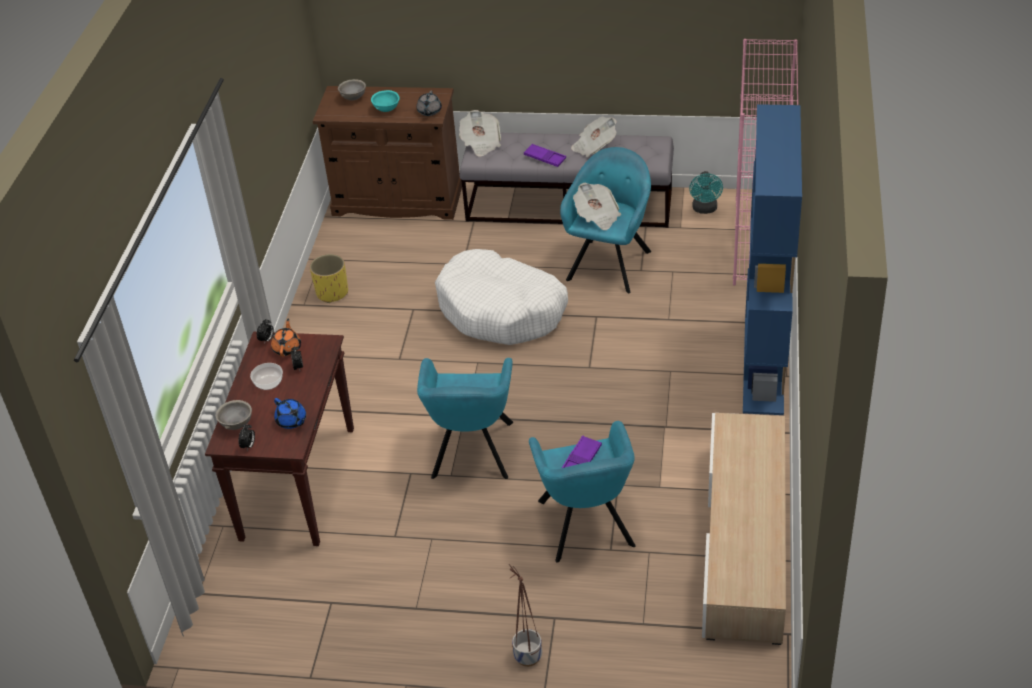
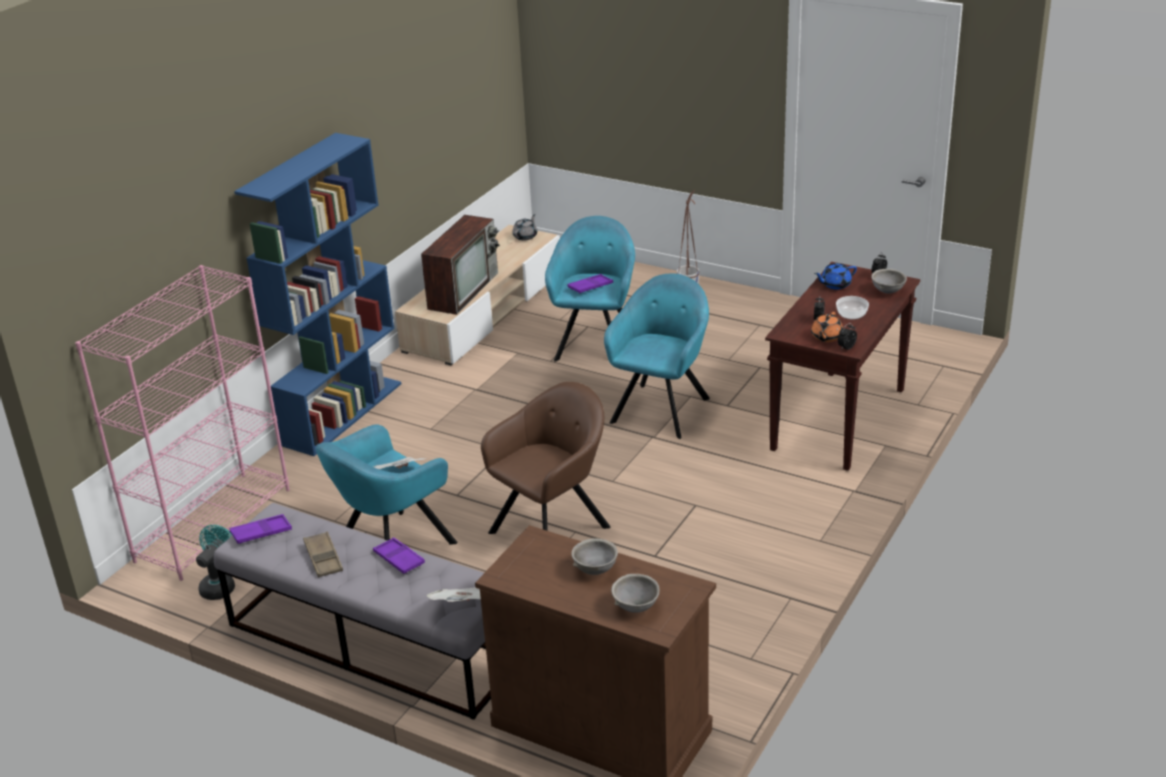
camera: 160 degrees left, 10 degrees down
(291, 421) = (835, 285): blue teapot -> blue teapot turned 90 degrees counterclockwise
(332, 292) = (748, 604): yellow planter -> none
(387, 109) = (594, 570): turquoise bowl -> grey bowl
(429, 111) = (535, 548): grey teapot -> grey teapot (525, 236)
(501, 310) = (553, 527): white dog bed -> brown armchair
(594, 147) = (323, 558): newspaper -> brown tray
(651, 150) = (261, 533): none -> purple tray
(739, 467) = (463, 290): none -> television

